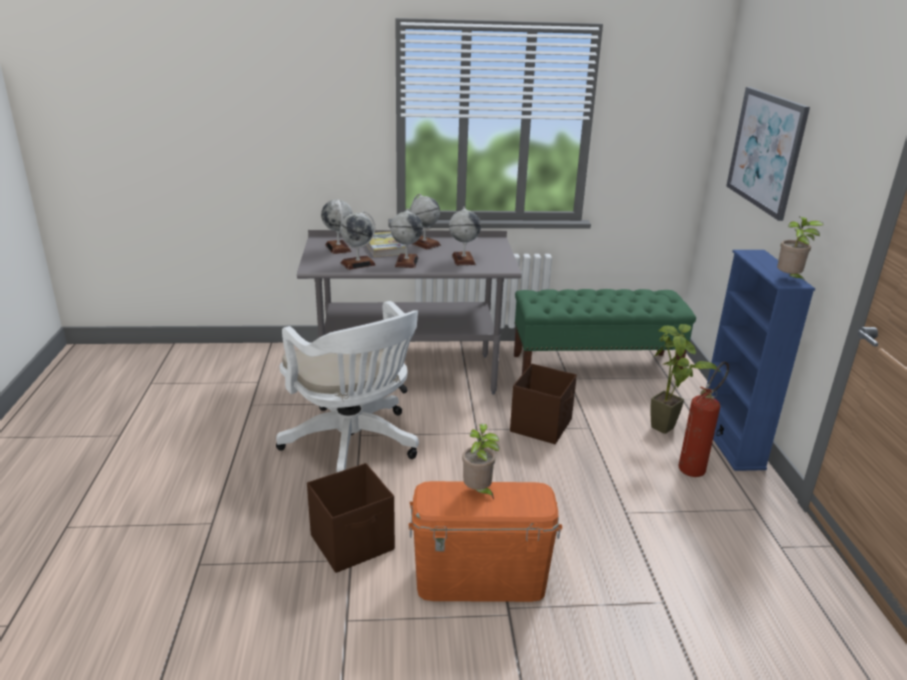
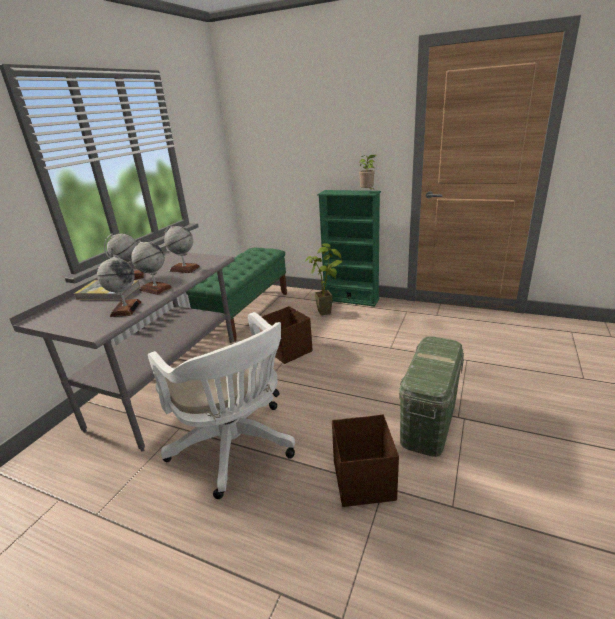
camera: 60 degrees left, 0 degrees up
(338, 248) = (73, 313): globe -> none
(354, 445) = (236, 448): white office chair -> white office chair turned 60 degrees clockwise
(478, 492) = (426, 362): potted plant -> none
(480, 579) = (428, 421): orange storage box -> green storage box
(695, 467) = (364, 315): fire extinguisher -> none
(730, 442) = (351, 299): blue bookcase -> green bookcase
(766, 151) = (292, 137): picture -> none

